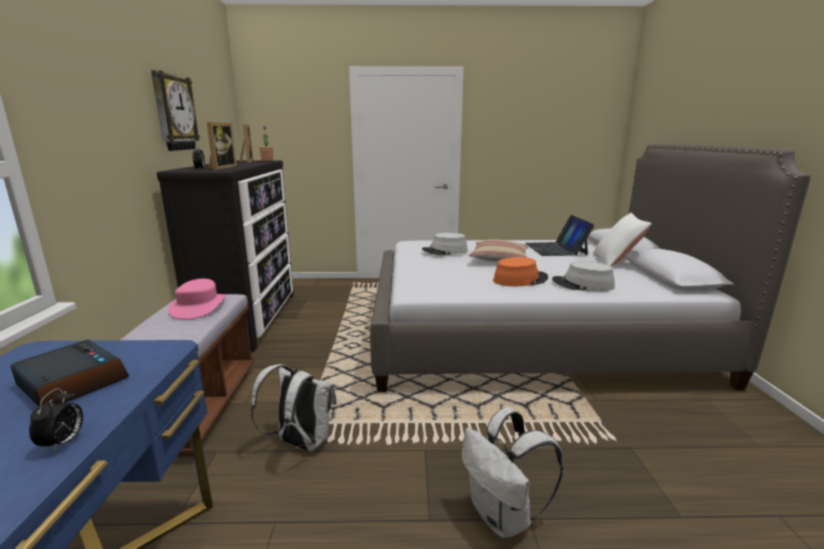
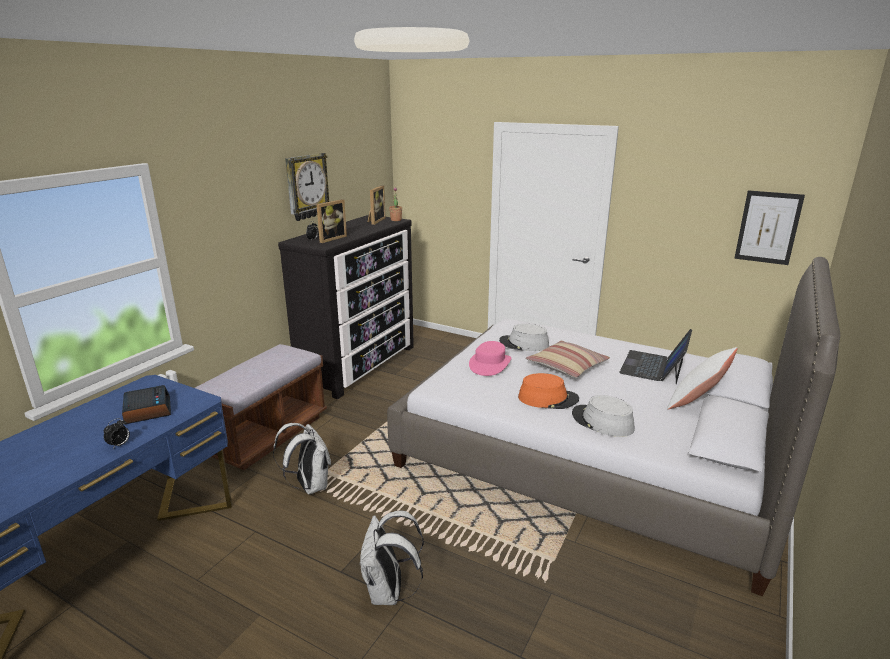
camera: 30 degrees right, 5 degrees up
(198, 306) = (278, 359): pink hat -> pink hat (490, 364)
(580, 142) = (768, 227): none -> picture

